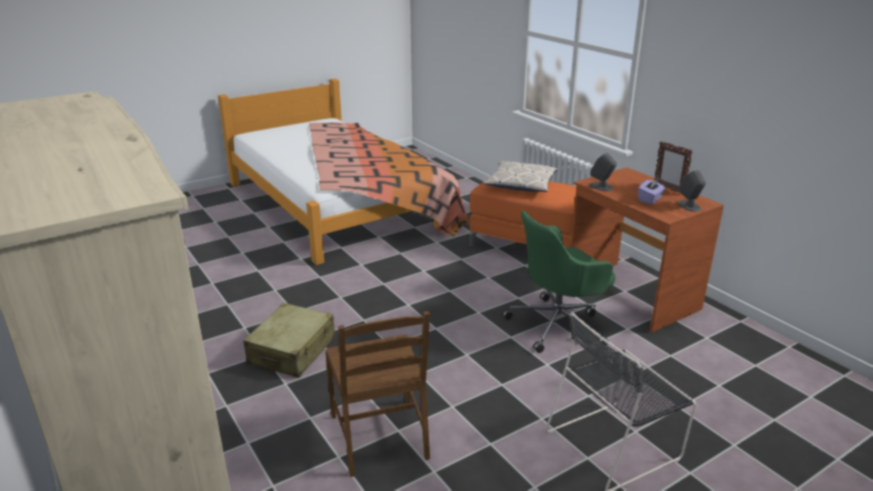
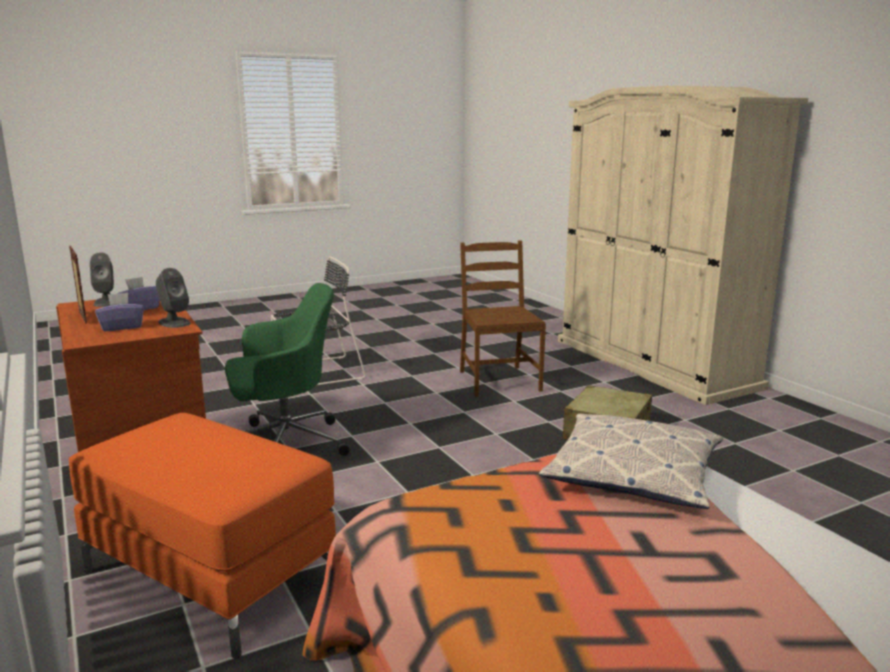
camera: 175 degrees left, 10 degrees down
(521, 184) = (212, 460): pillow -> pillow (633, 474)
(627, 182) = (122, 327): none -> purple tissue box

